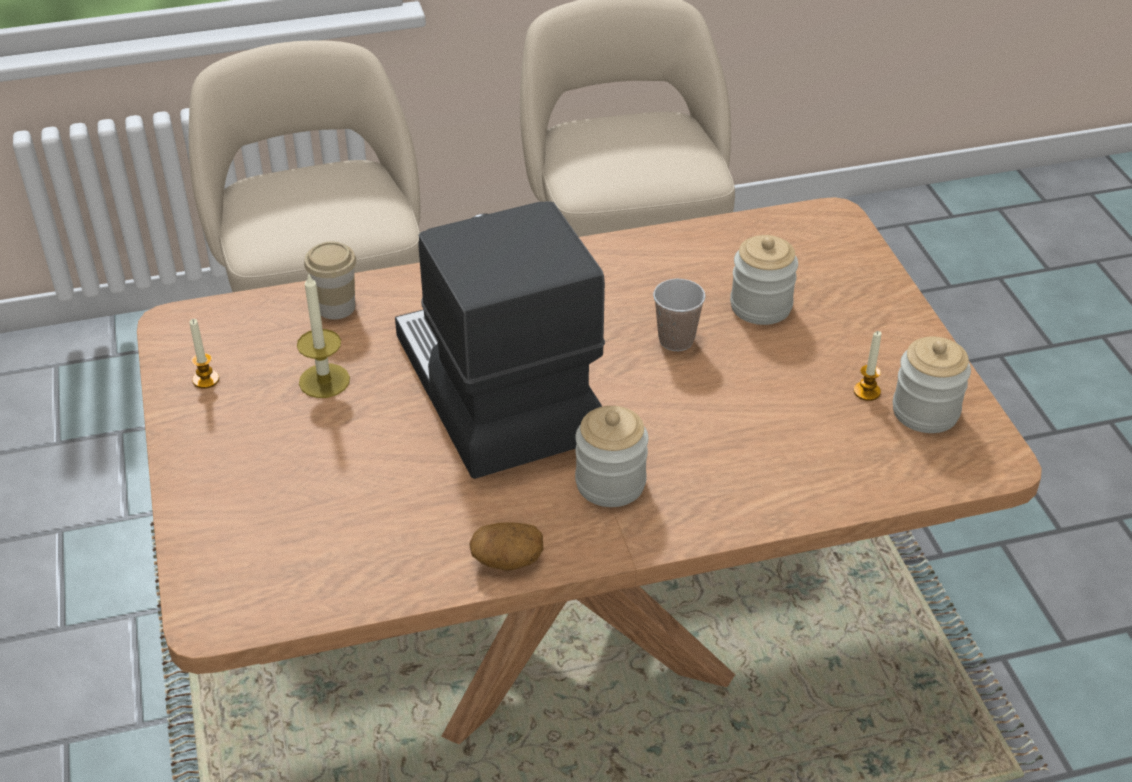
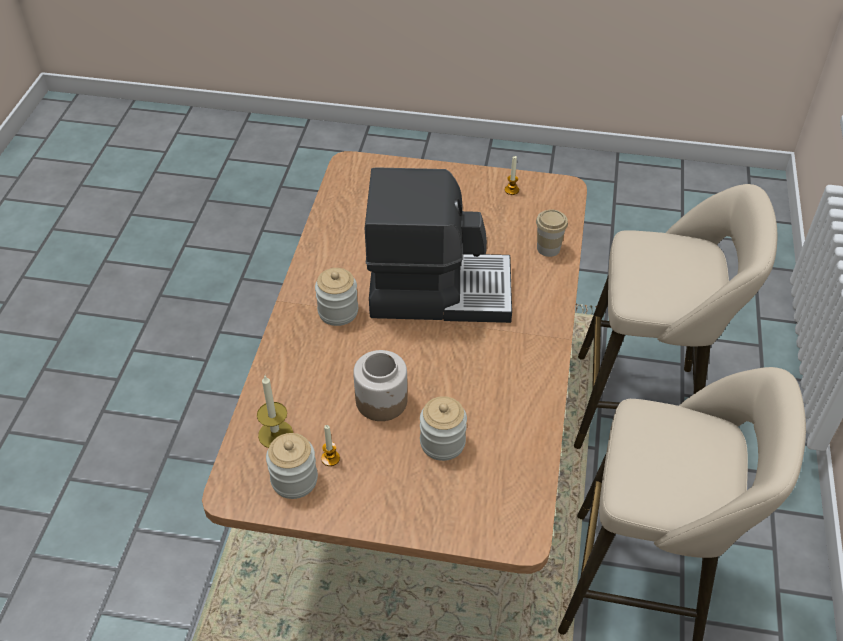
camera: 115 degrees right, 5 degrees up
(324, 381) = (486, 229): candle -> candle (275, 434)
(507, 559) = (316, 258): potato -> none
(676, 340) = (434, 385): cup -> none
(739, 378) = (382, 400): none -> jar

